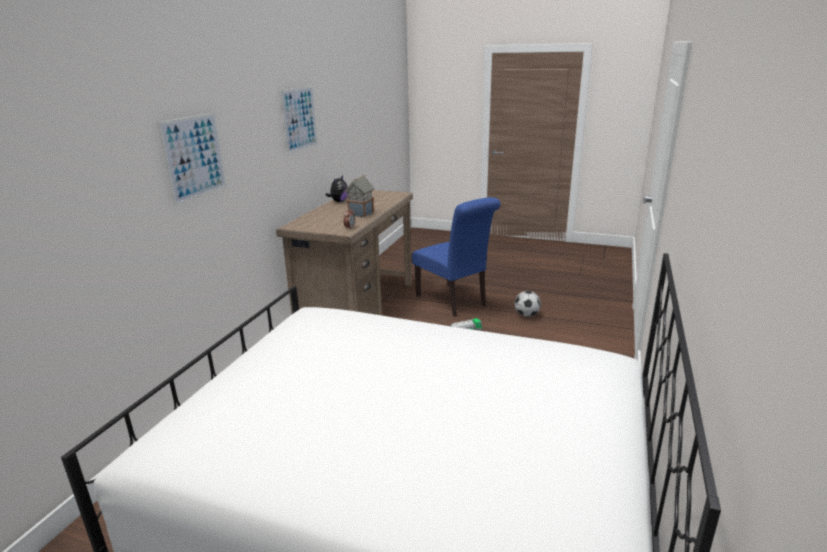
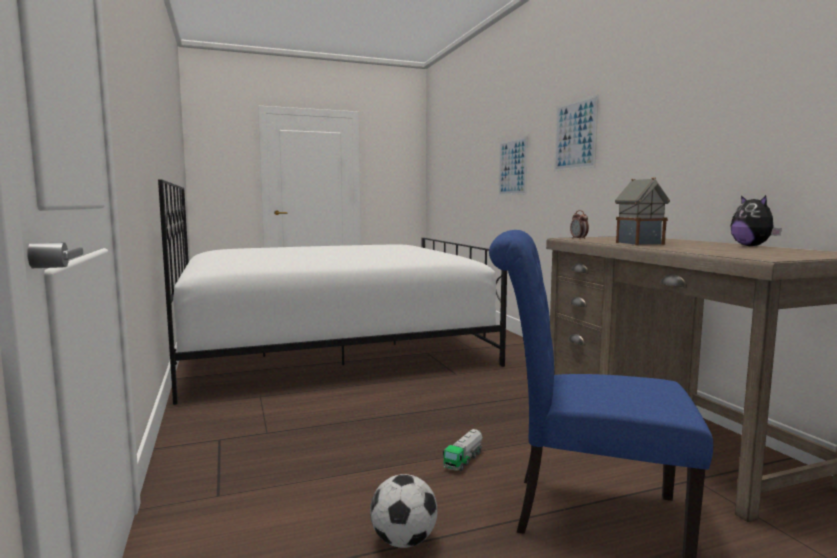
camera: 140 degrees right, 15 degrees down
(299, 119) = (731, 89): picture -> picture (512, 167)

